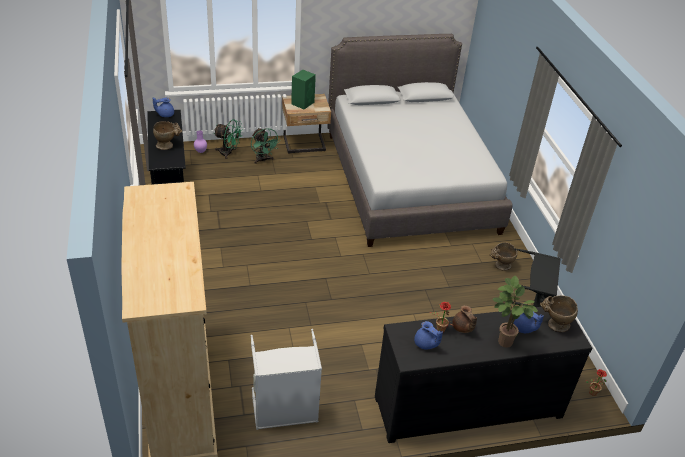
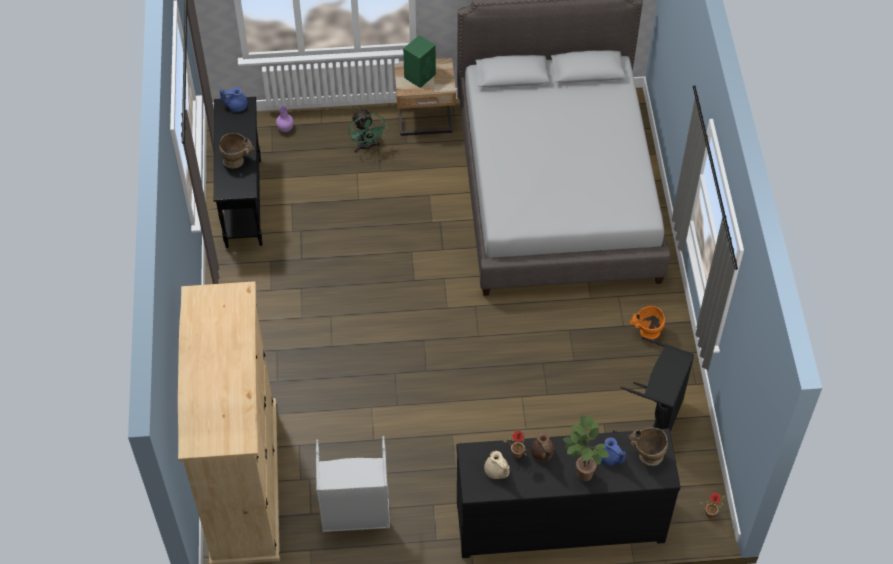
camera: 10 degrees right, 15 degrees up
(229, 153) = (322, 133): green fan -> none
(425, 344) = (496, 471): blue teapot -> beige teapot
(500, 266) = (646, 333): beige vase -> orange vase

